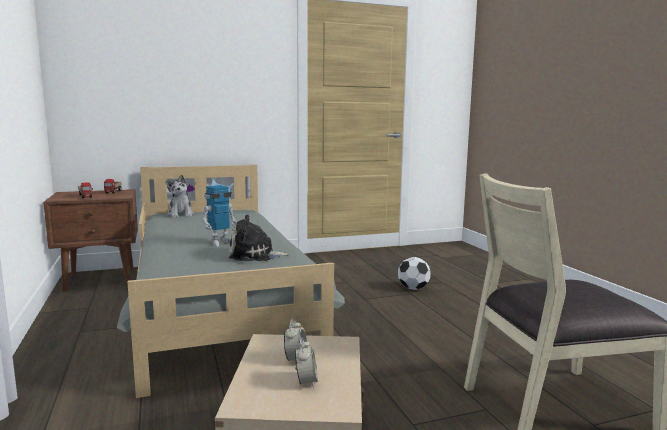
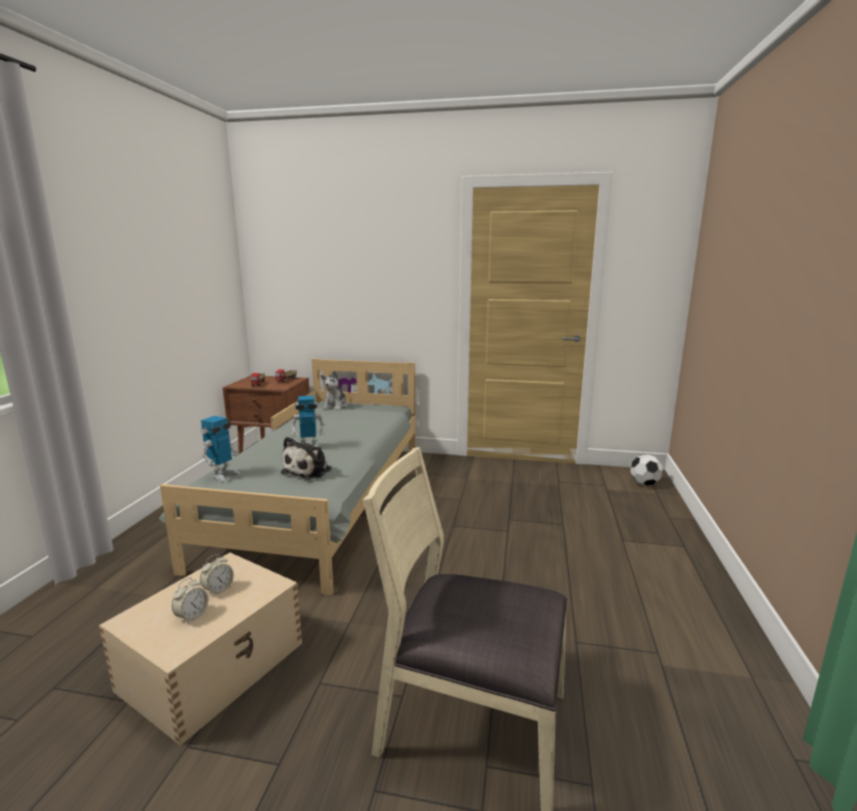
camera: 30 degrees right, 5 degrees up
(167, 272) = (223, 475): none -> toy robot
(255, 255) = (309, 470): plush toy -> plush toy turned 90 degrees counterclockwise
(413, 288) = (519, 525): football -> football (644, 484)

